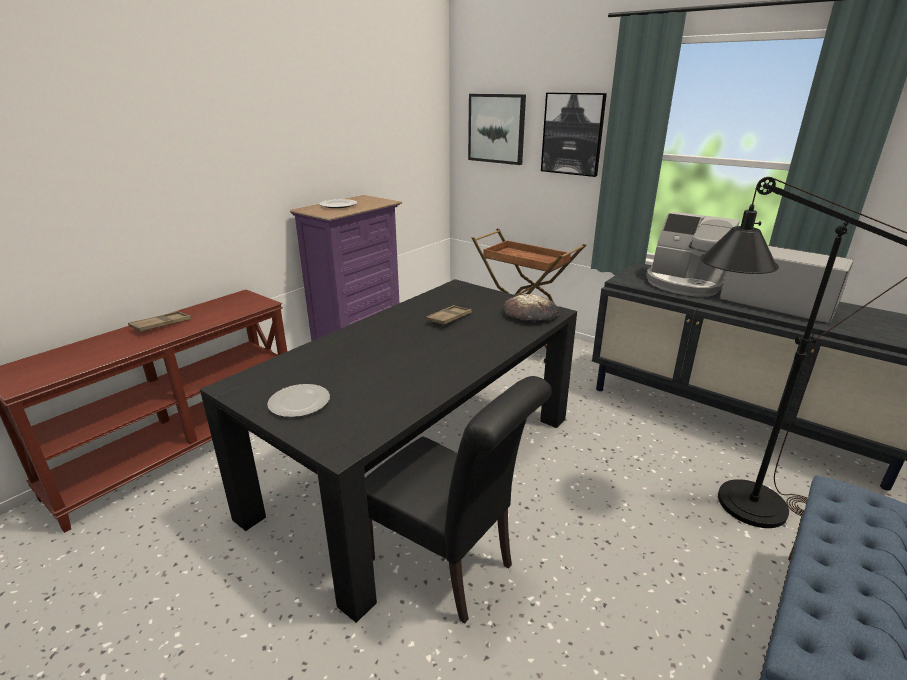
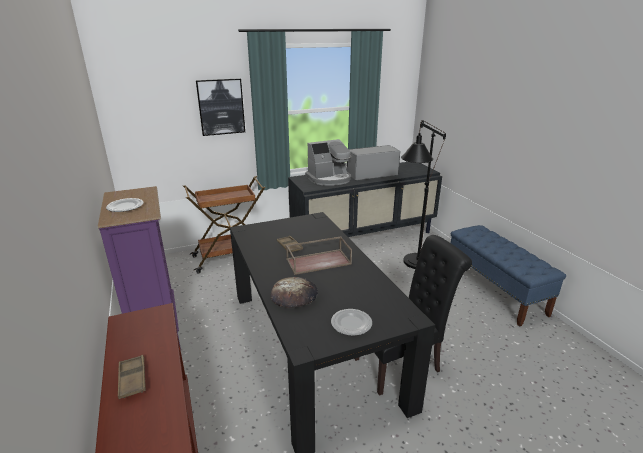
camera: 60 degrees left, 0 degrees up
(432, 344) = (319, 261): none -> brown tray
(496, 128) = (153, 110): picture -> none
(530, 314) = (312, 223): bread -> bread (294, 295)

